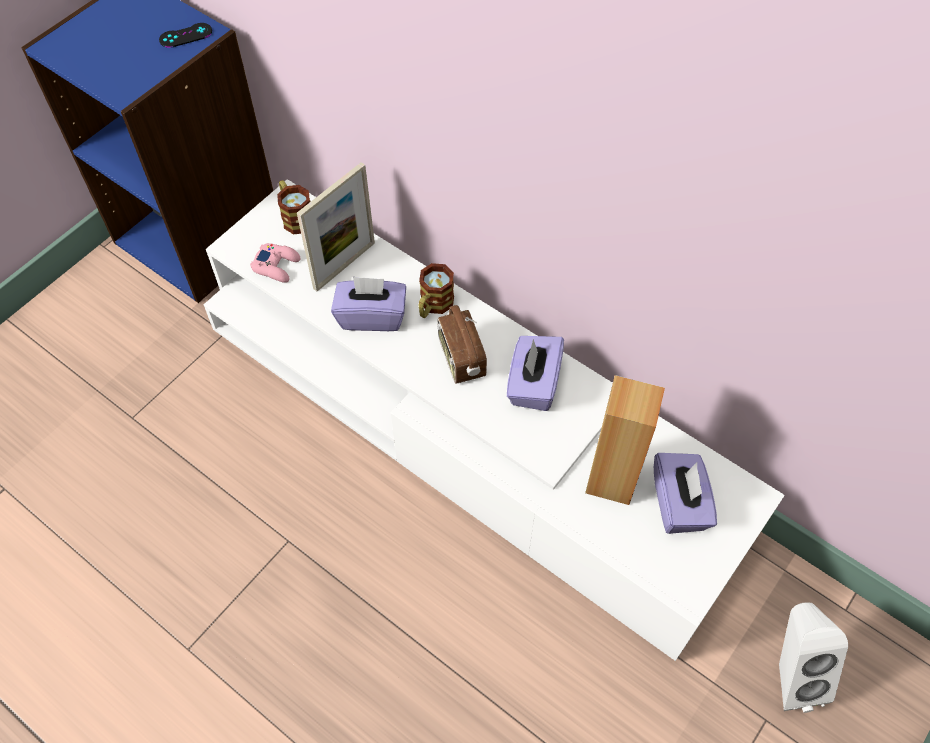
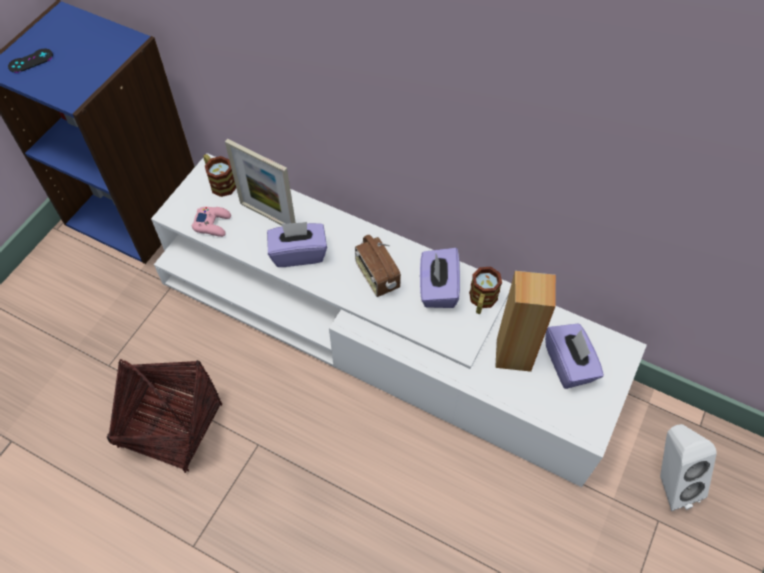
camera: 10 degrees left, 0 degrees up
(186, 35) = (114, 45): black game controller -> black game controller (30, 61)
(190, 502) = (171, 426): none -> basket
(344, 265) = (268, 216): picture frame -> picture frame turned 90 degrees clockwise
(433, 306) = (346, 238): mug -> mug (481, 301)

